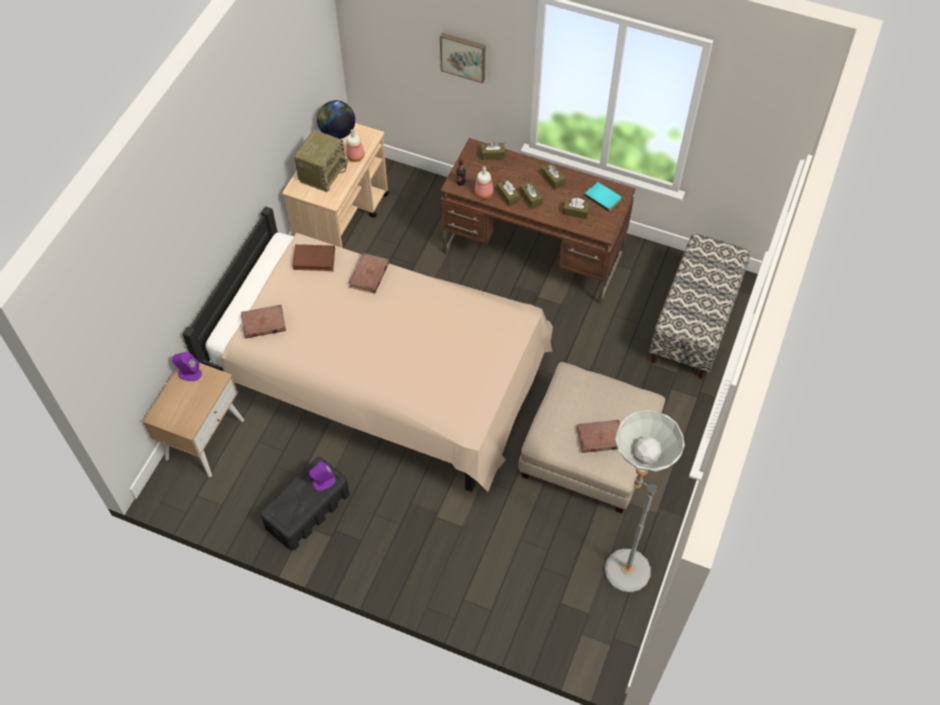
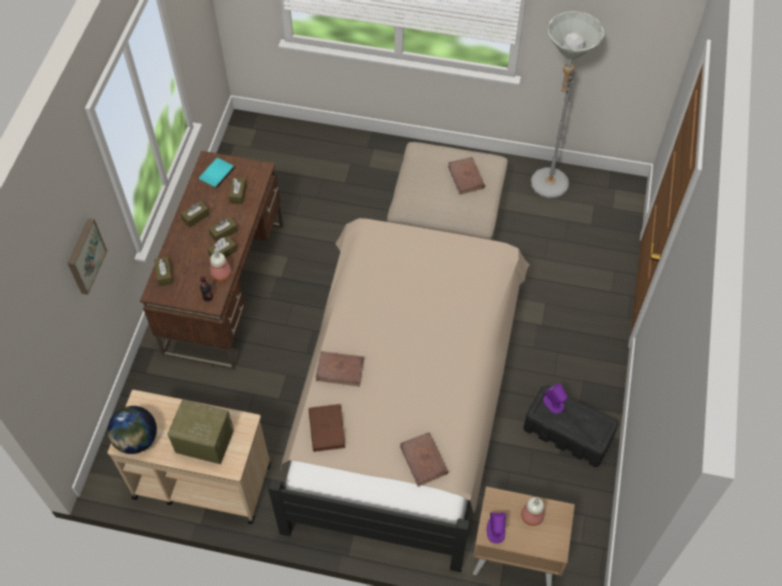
camera: 100 degrees left, 0 degrees up
(356, 156) = (175, 411): bottle -> bottle (531, 515)
(694, 324) = (295, 155): bench -> none

